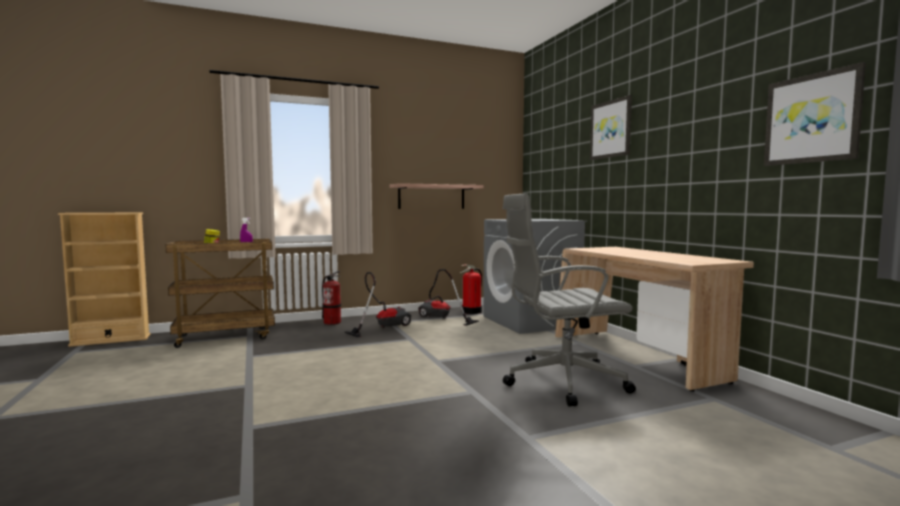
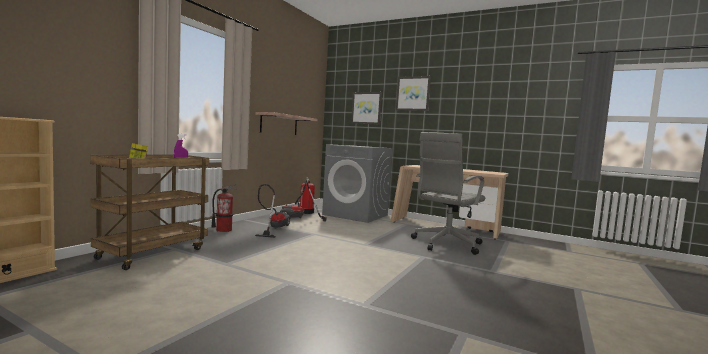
camera: 40 degrees left, 0 degrees up
(812, 118) = (539, 107): picture -> picture (366, 108)

